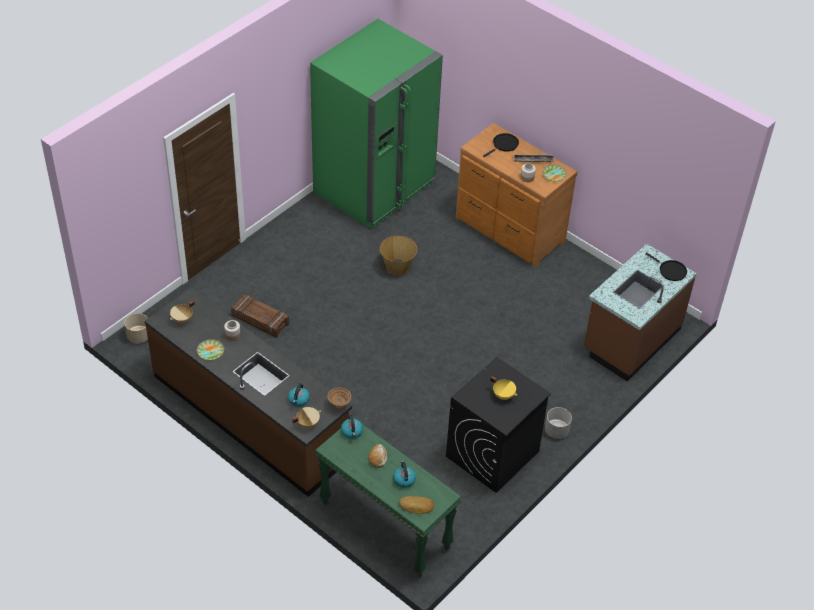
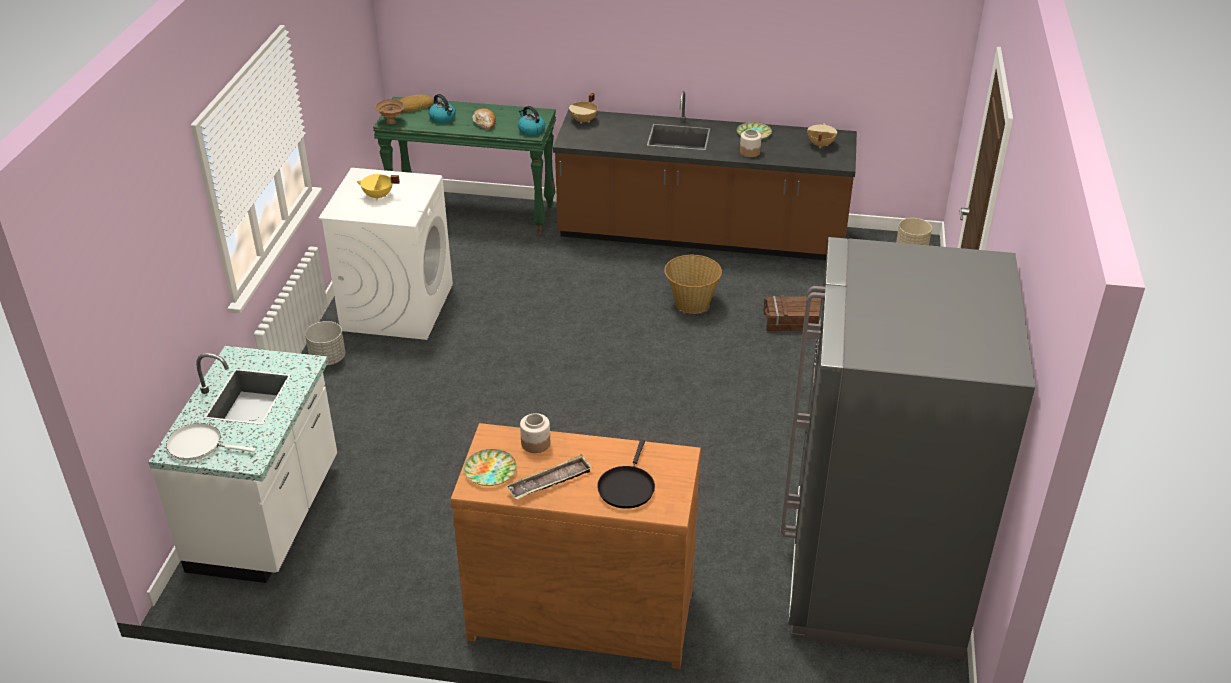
camera: 150 degrees right, 10 degrees down
(298, 400) = (613, 132): kettle -> none
(339, 405) = (566, 142): brown bowl -> brown bowl (392, 122)
(374, 188) = (875, 574): green fridge -> grey fridge
(397, 267) = (705, 462): basket -> basket (691, 303)
(492, 454) = (397, 307): black washing machine -> white washing machine
(630, 339) = (267, 516): brown counter -> white counter
(670, 271) = (199, 445): black frying pan -> white frying pan

